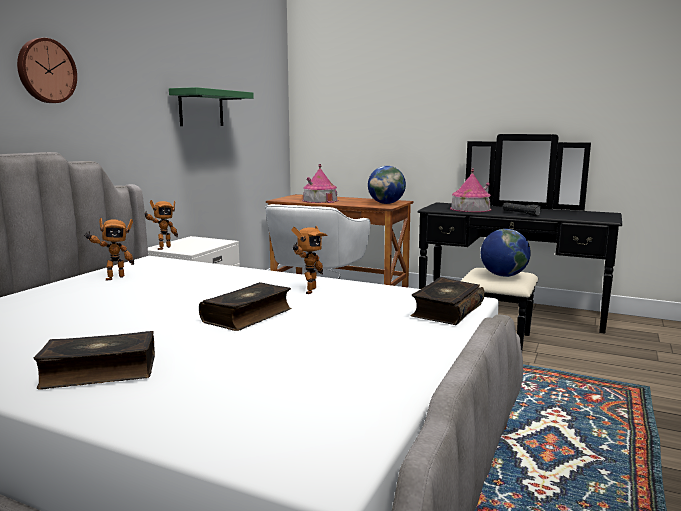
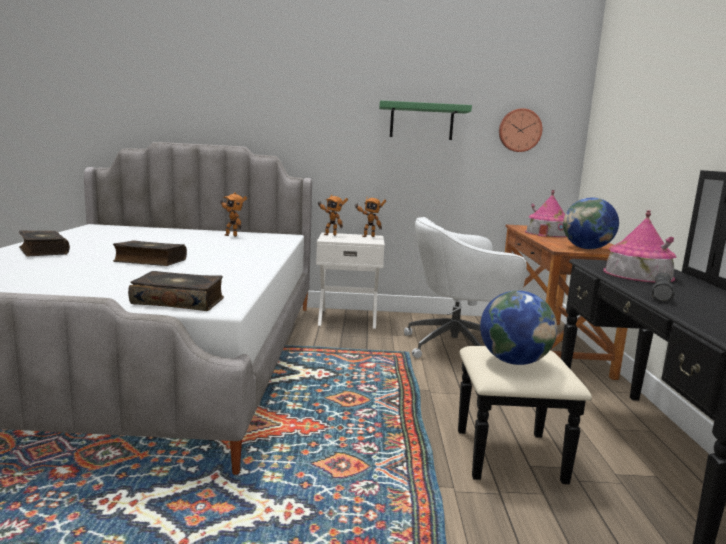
camera: 65 degrees right, 0 degrees up
(45, 71) = (258, 92): wall clock -> wall clock (519, 130)
(308, 291) = (225, 267): toy robot -> toy robot (368, 236)

